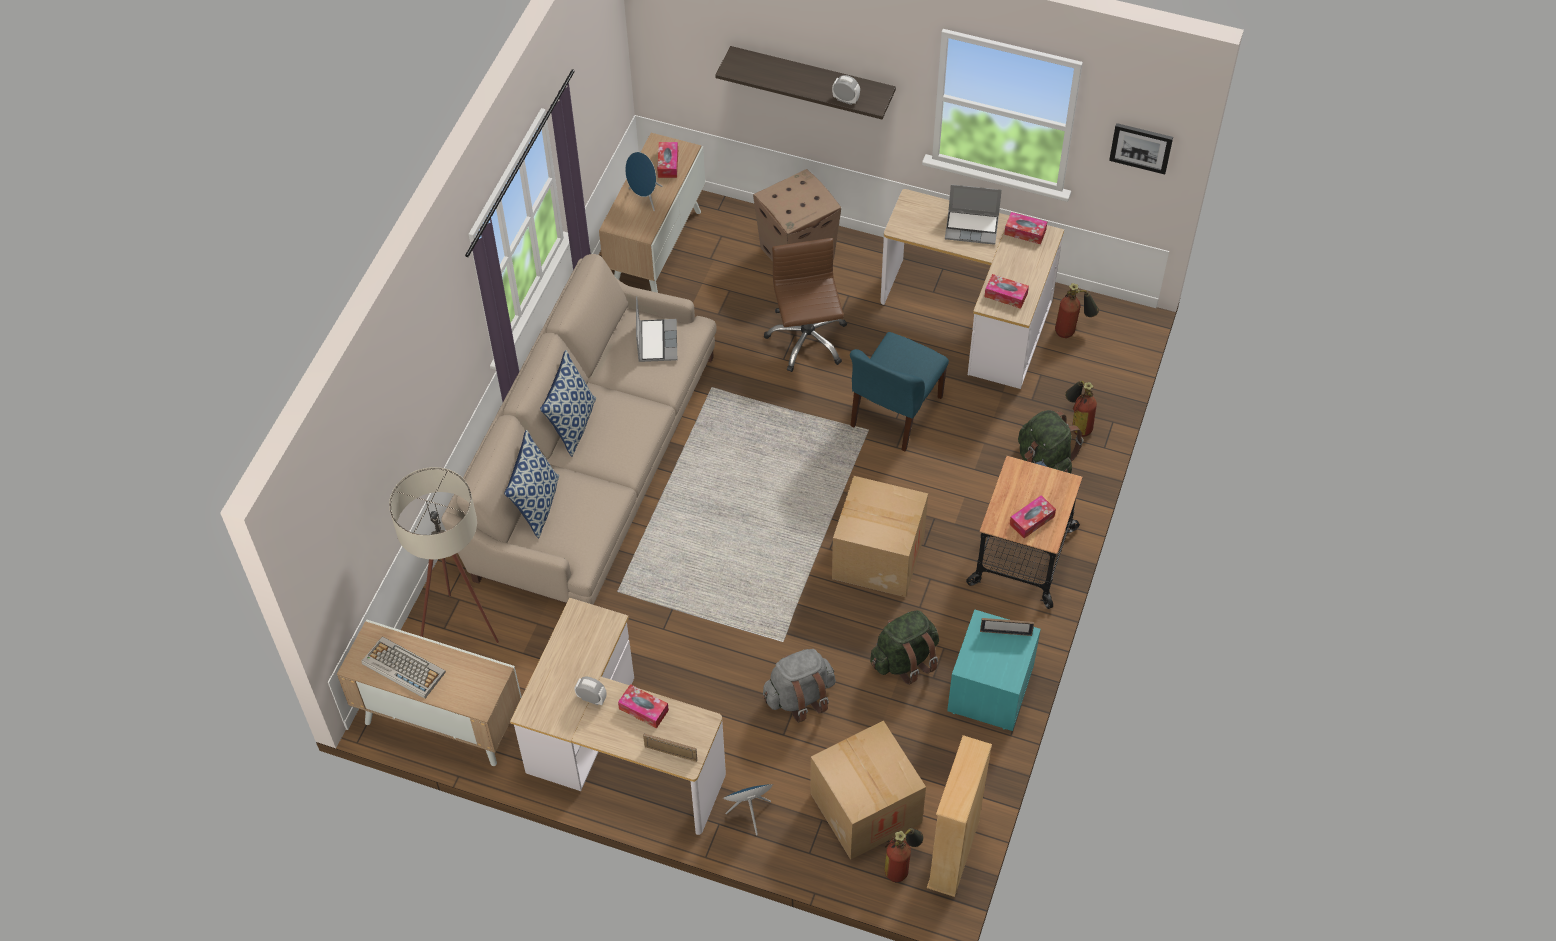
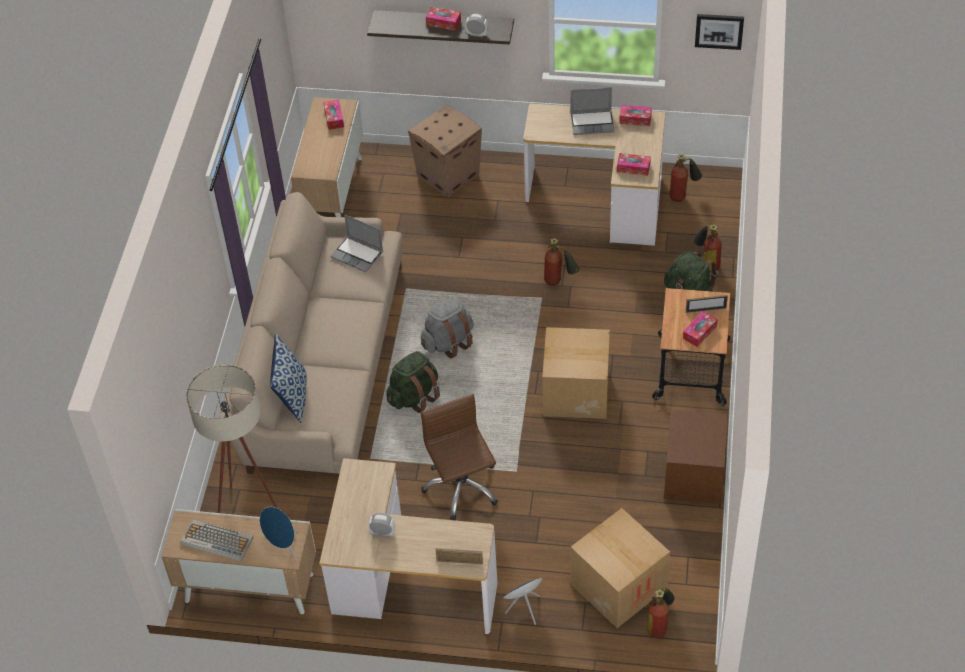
camera: 10 degrees left, 5 degrees down
(572, 424) = (305, 330): pillow -> none
(643, 709) = (428, 532): tissue box -> tissue box (443, 22)
(645, 197) = (322, 146): blue speaker -> blue speaker (283, 545)
(656, 341) = (358, 255): laptop -> laptop turned 135 degrees clockwise
(799, 697) = (541, 511): grey backpack -> grey backpack (448, 342)
(807, 340) = (474, 239): brown office chair -> brown office chair (461, 487)
(895, 413) = (559, 281): blue chair -> fire extinguisher
(904, 660) = (618, 466): green backpack -> green backpack (414, 396)
(953, 854) = (699, 607): beige bookcase -> none
(991, 690) = (694, 476): turquoise nightstand -> brown nightstand
(1006, 633) = (701, 422): picture frame -> picture frame (706, 310)

